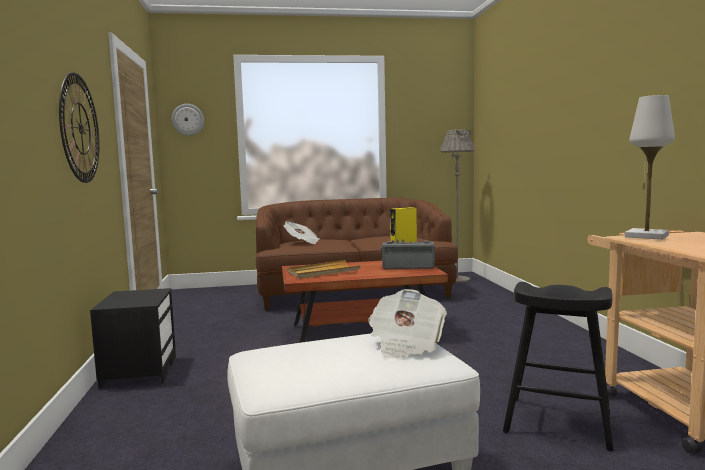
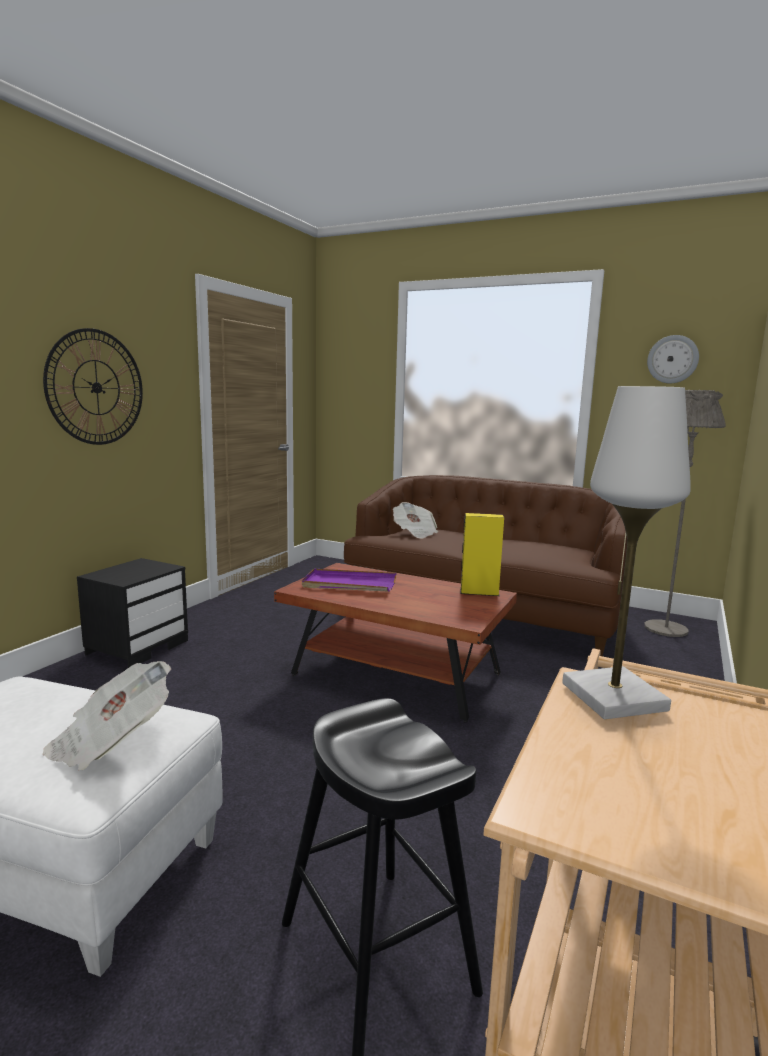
camera: 35 degrees right, 5 degrees up
(188, 119) = (346, 364): wall clock -> wall clock (672, 359)
(322, 272) = (349, 584): beige tray -> purple tray
(408, 267) = (459, 604): radio -> none

